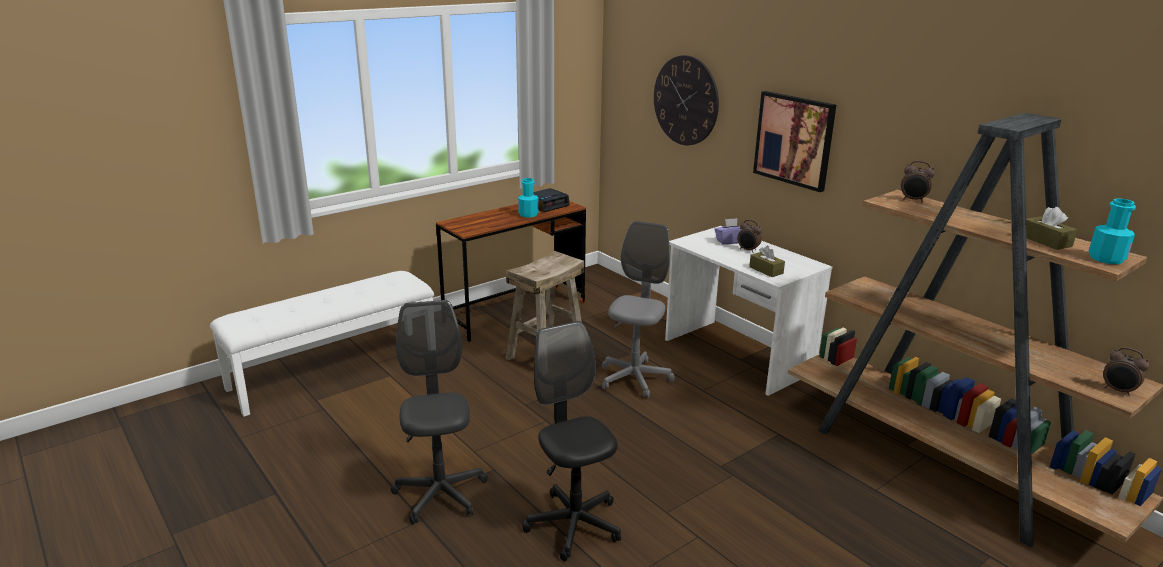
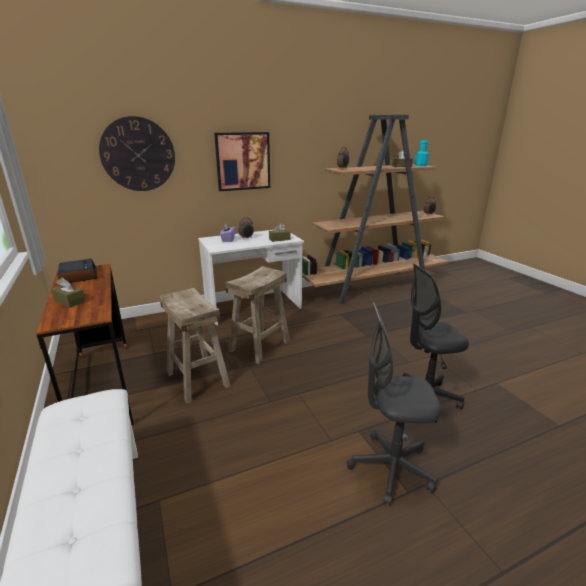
camera: 75 degrees left, 0 degrees up
(492, 216) = (70, 301): none -> brown tissue box
(528, 214) = (92, 285): turquoise bottle -> none
(634, 379) = (259, 346): grey office chair -> beige stool

